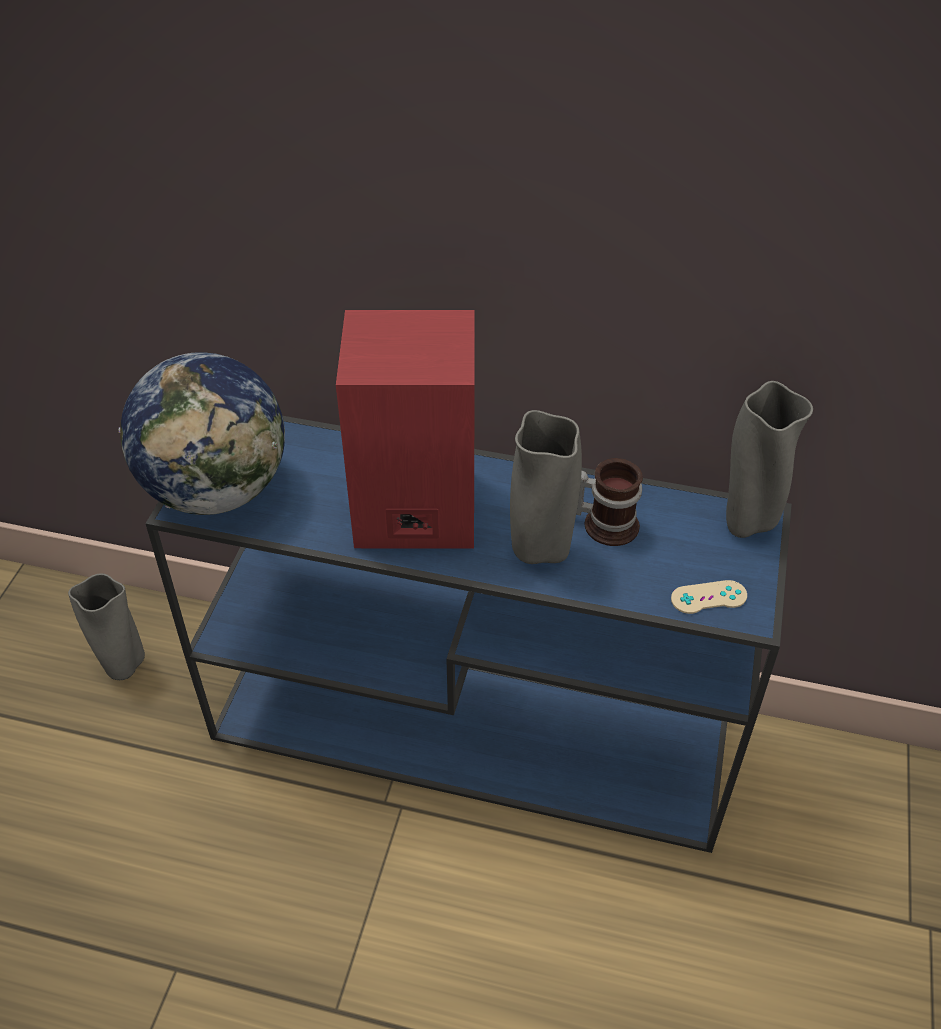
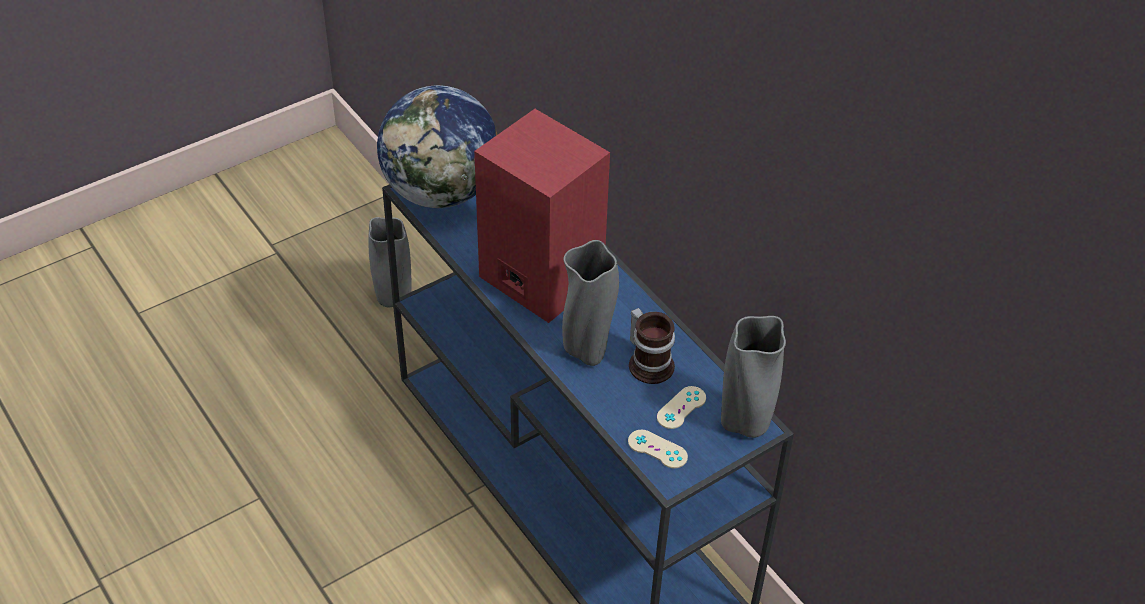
camera: 40 degrees right, 0 degrees up
(681, 545) = (681, 408): none -> beige game controller

